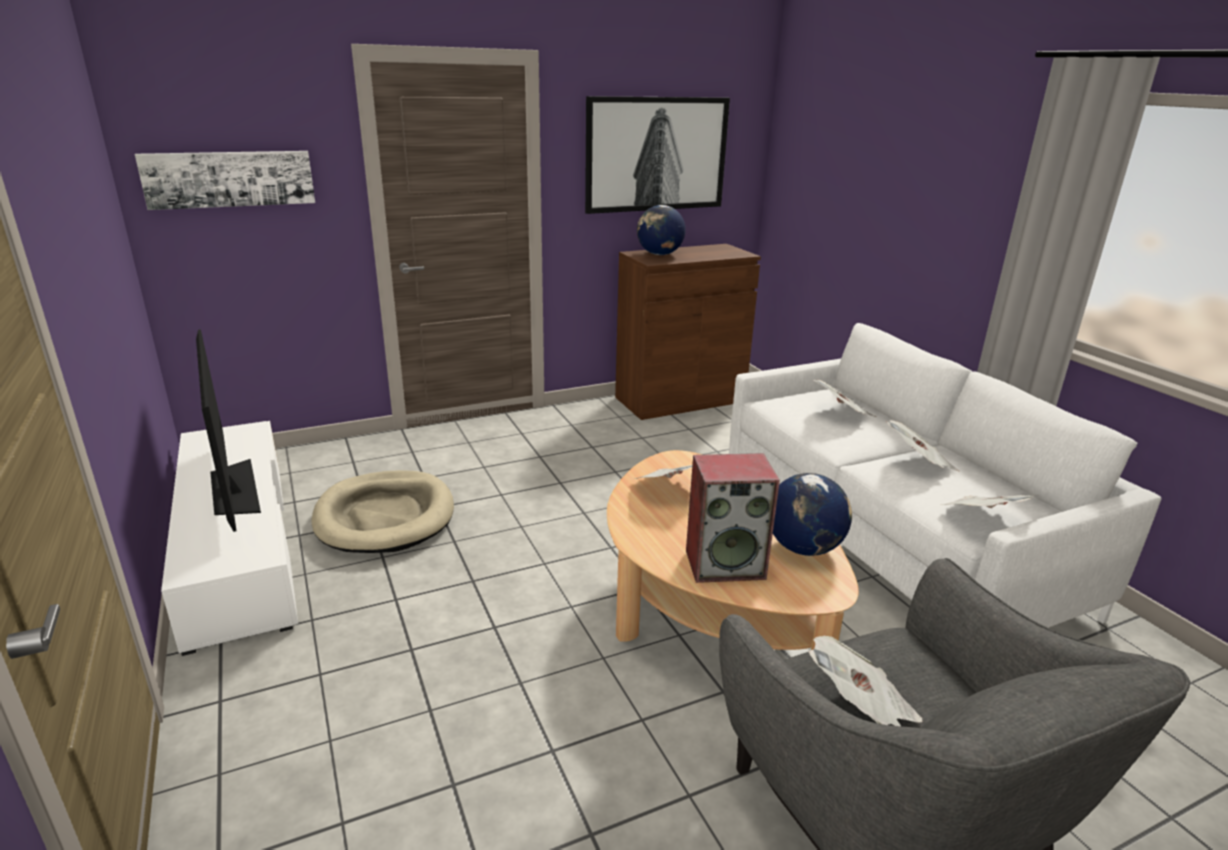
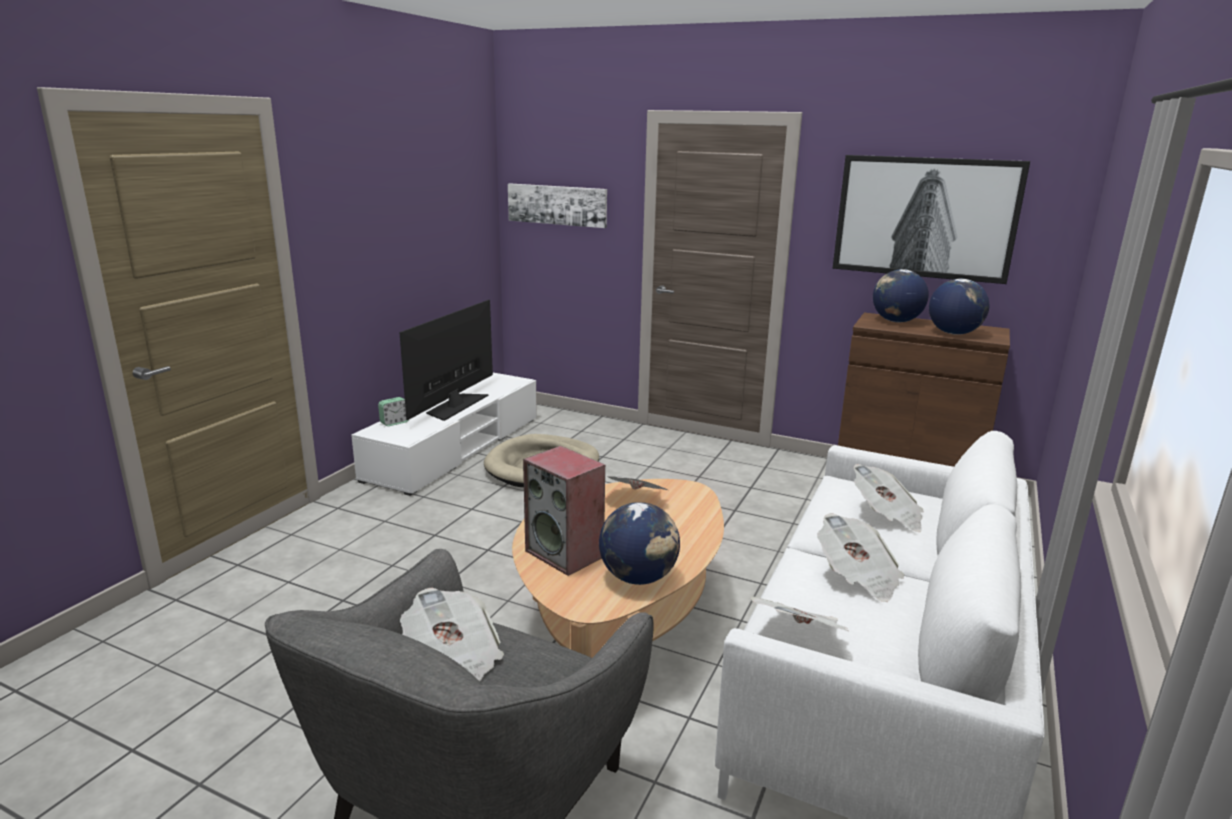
camera: 50 degrees right, 5 degrees down
(195, 546) = (394, 422): none -> alarm clock
(714, 255) = (953, 333): none -> globe

